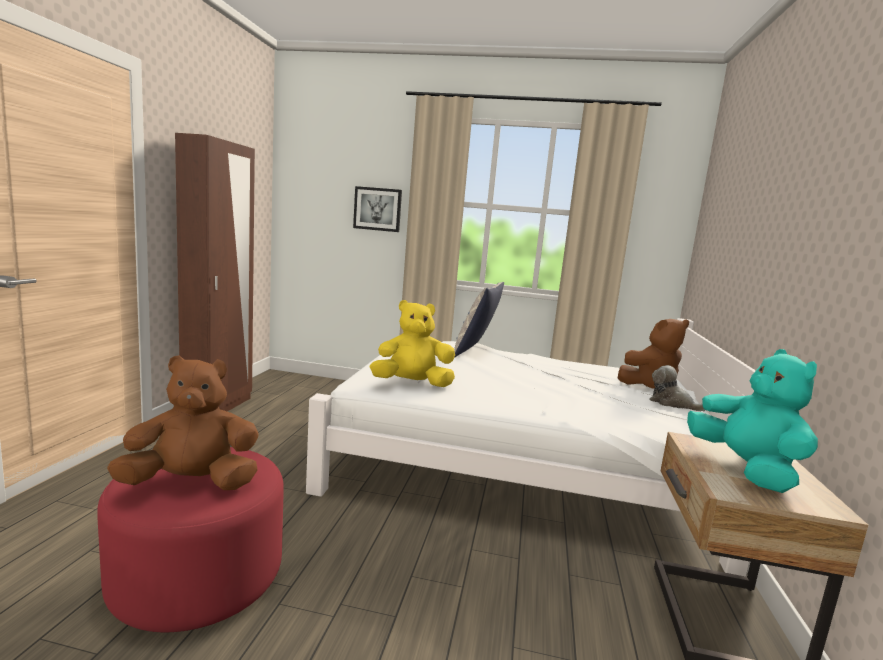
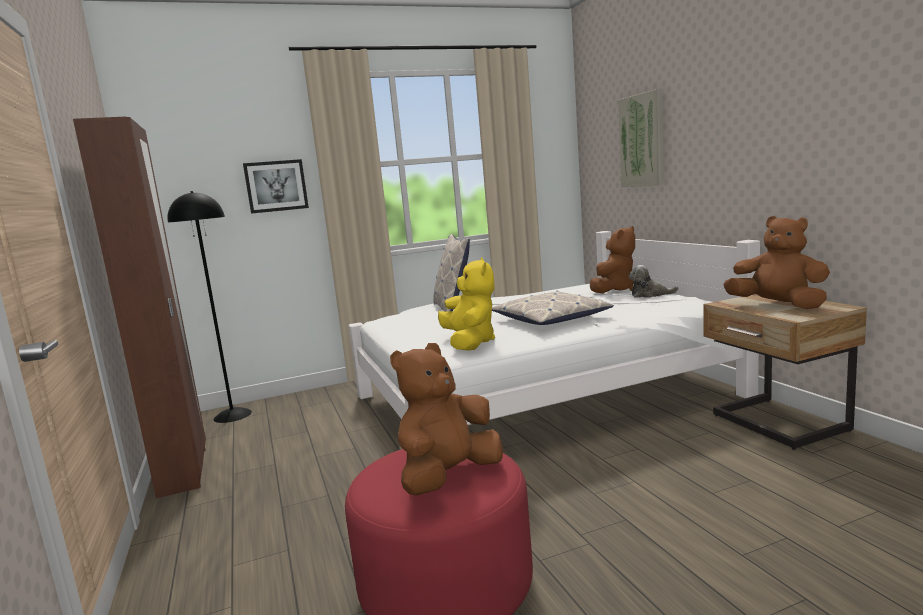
camera: 30 degrees left, 0 degrees up
(299, 382) = (232, 415): none -> black floor lamp
(412, 384) = (470, 343): yellow plush toy -> yellow plush toy turned 120 degrees clockwise
(522, 389) = (550, 319): none -> pillow
(737, 223) = (642, 140): none -> picture
(746, 469) = (778, 306): turquoise plush toy -> brown plush toy

